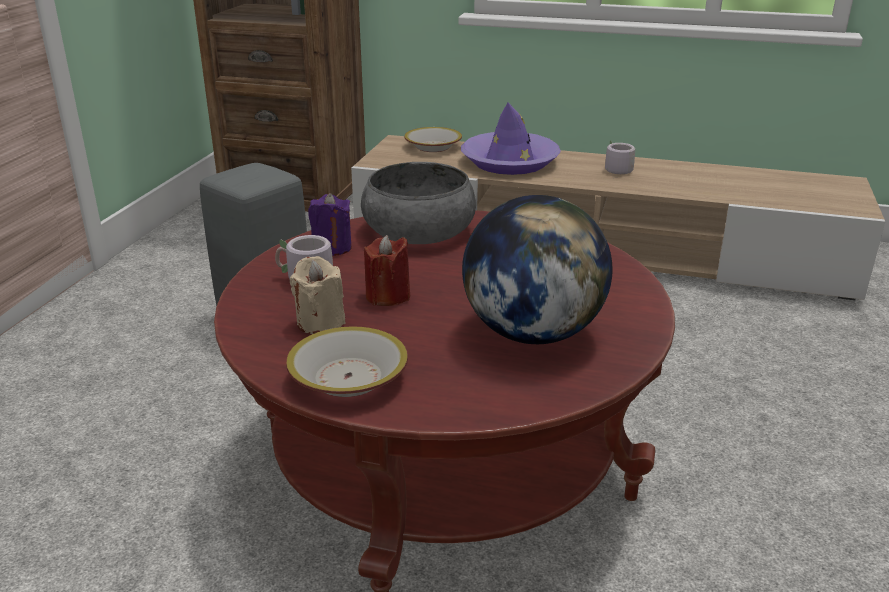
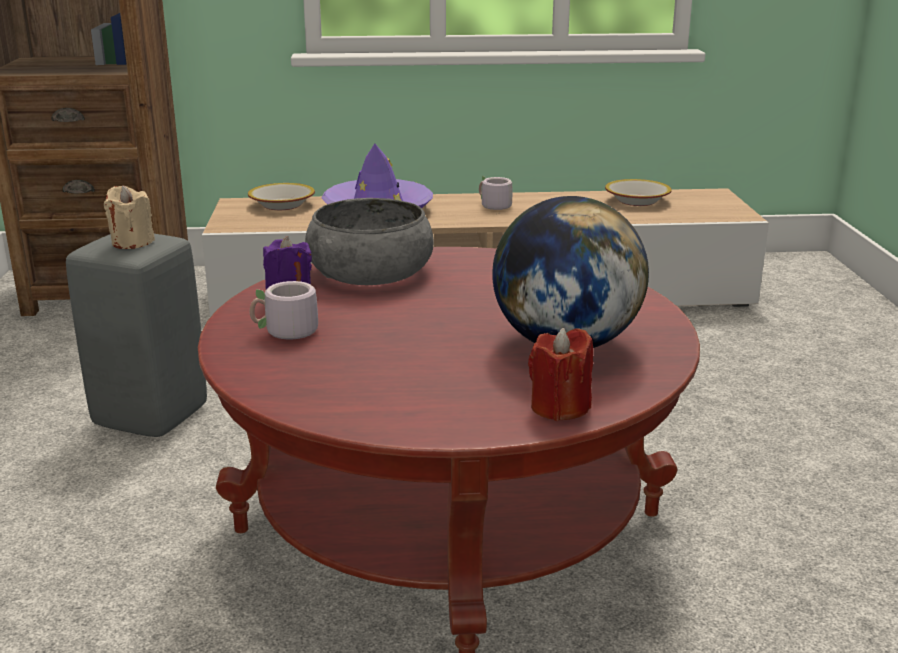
camera: 20 degrees left, 5 degrees down
(320, 322) = (340, 368): beige candle -> beige candle (132, 242)
(348, 377) = (416, 411): bowl -> bowl (636, 201)
(388, 296) = (391, 335): red candle -> red candle (560, 407)

